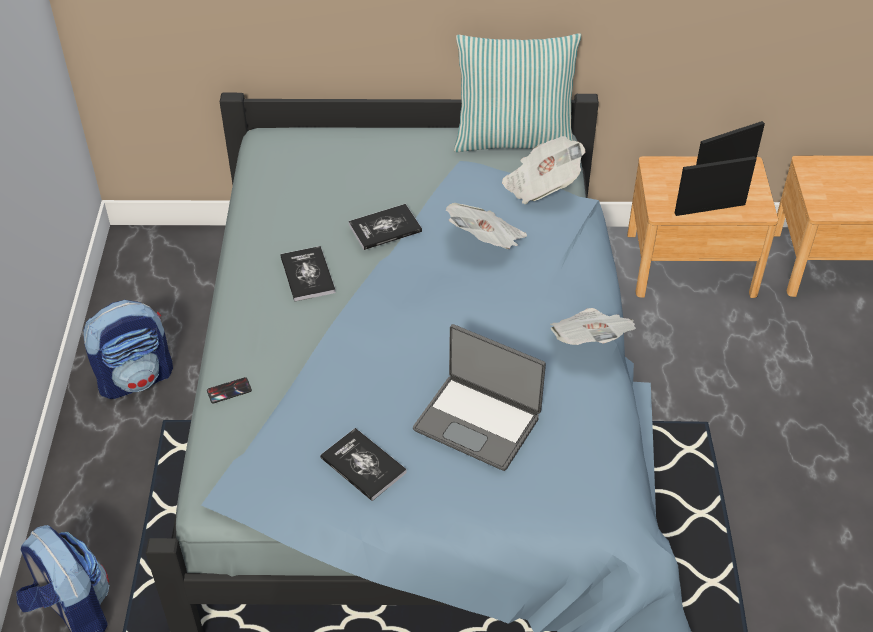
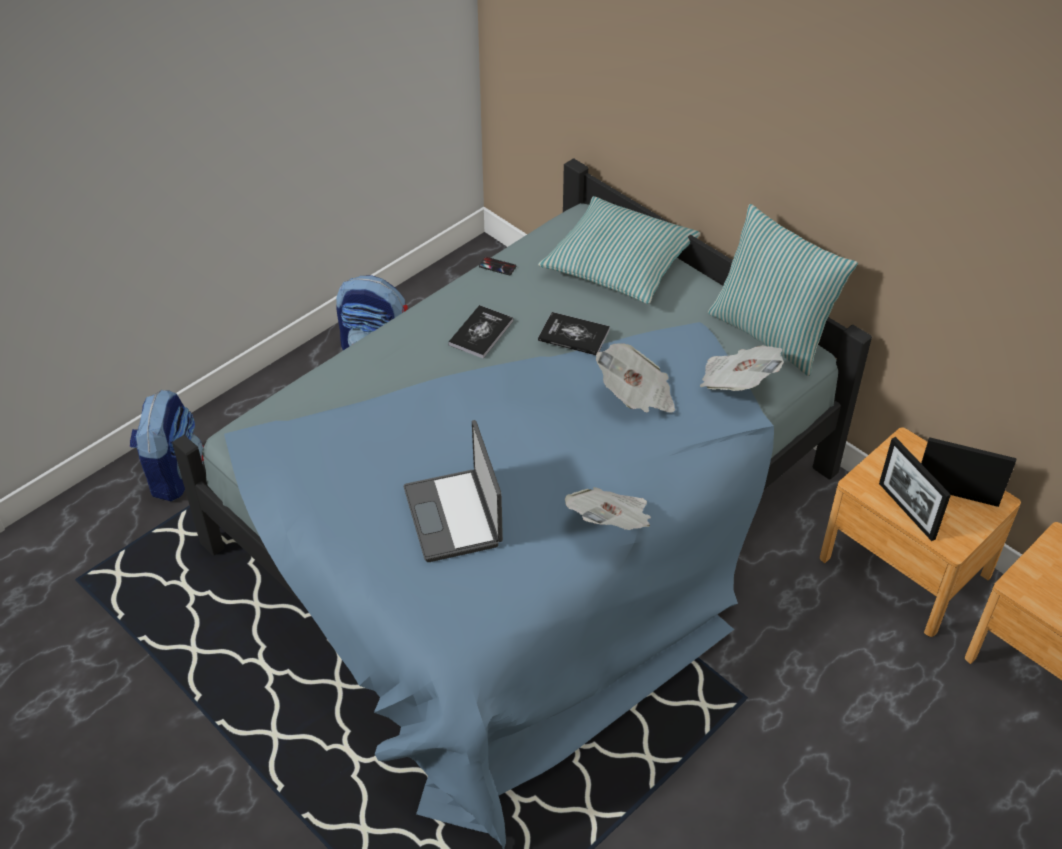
camera: 45 degrees right, 0 degrees up
(229, 390) = (333, 375): phone -> phone (497, 266)
(343, 156) = (619, 263): none -> pillow
(363, 465) = (344, 485): book -> none
(709, 209) = (906, 511): picture frame -> picture frame turned 150 degrees counterclockwise

